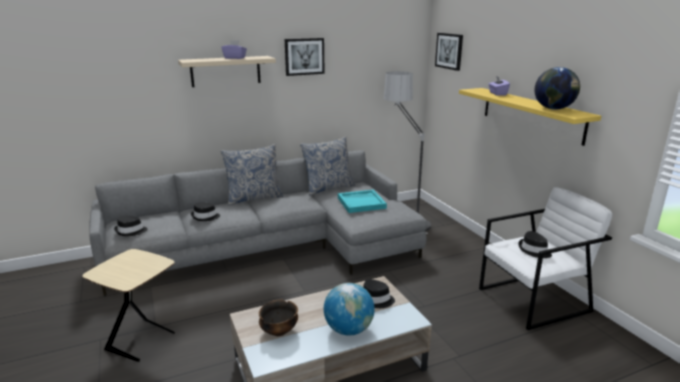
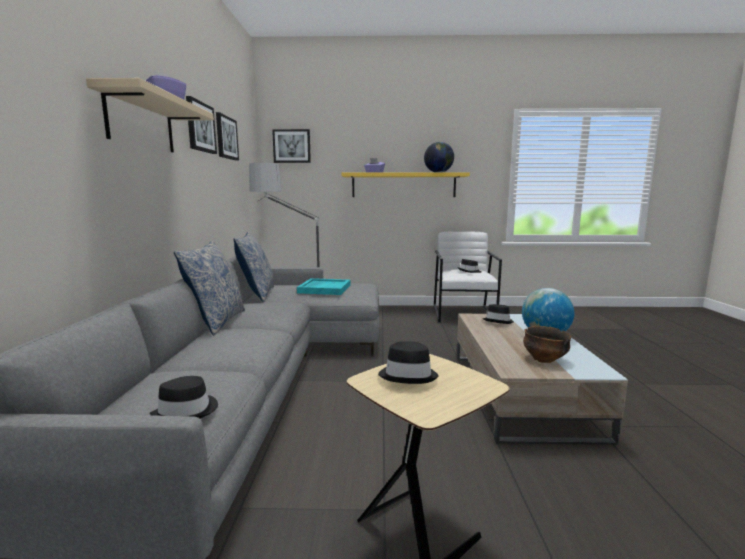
camera: 65 degrees left, 10 degrees down
(205, 217) = (236, 349): black hat -> black hat (408, 375)
(351, 55) = (226, 138): none -> picture

